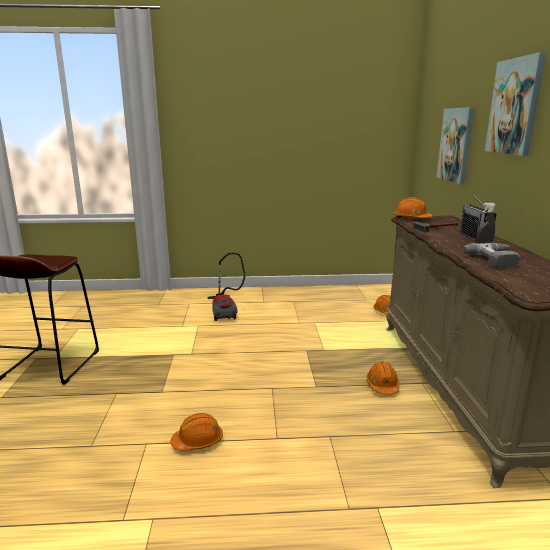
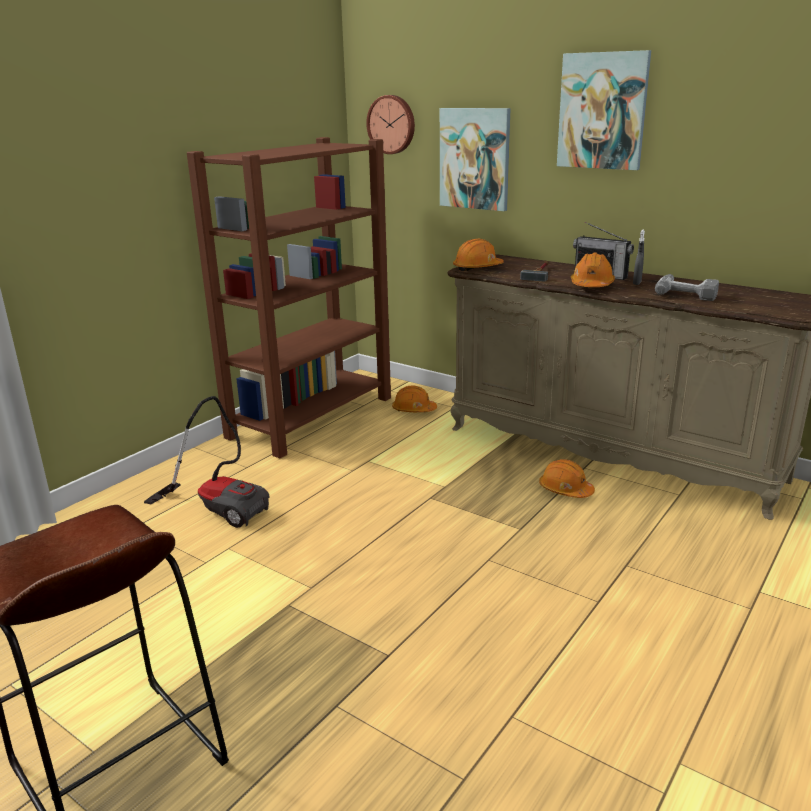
camera: 50 degrees left, 5 degrees up
(198, 441) = (549, 665): orange hard hat -> orange hard hat (591, 285)
(330, 294) = (311, 417): none -> brown bookcase
(429, 121) = (392, 124): none -> wall clock

